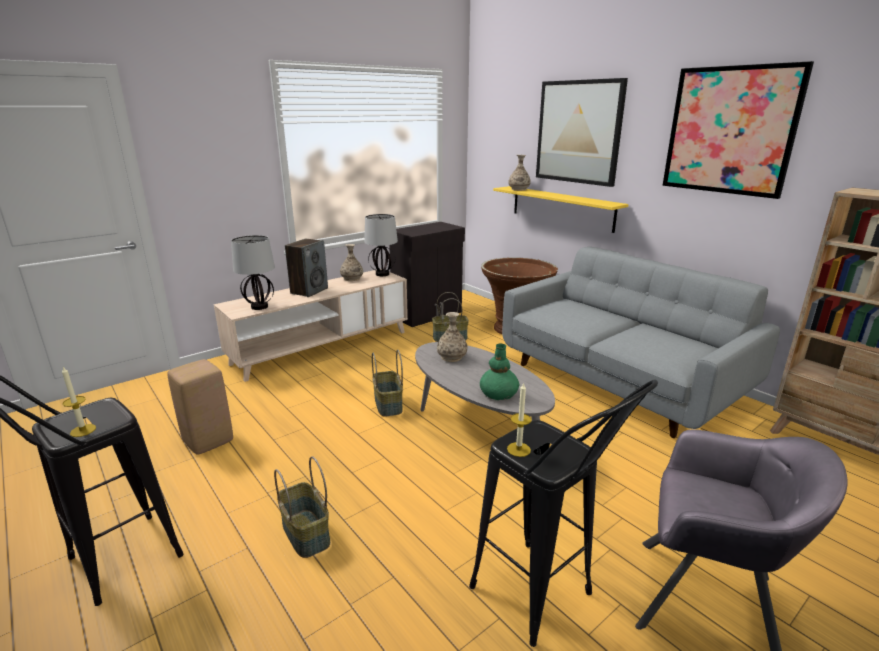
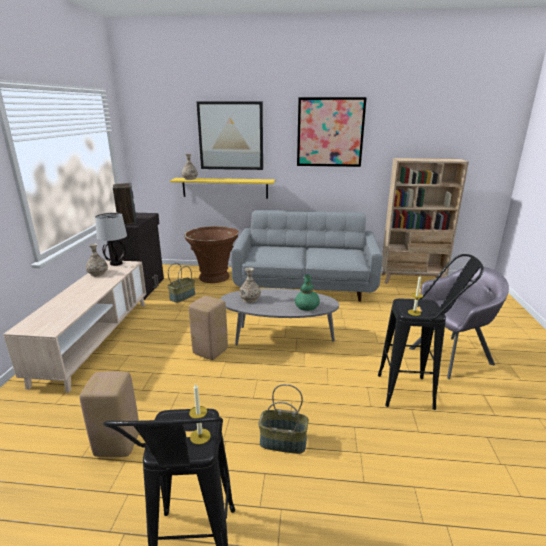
camera: 45 degrees left, 0 degrees up
(259, 306) = (60, 318): table lamp -> none
(309, 291) = (79, 293): speaker -> speaker (127, 221)
(387, 404) = (209, 352): basket -> beige stool

